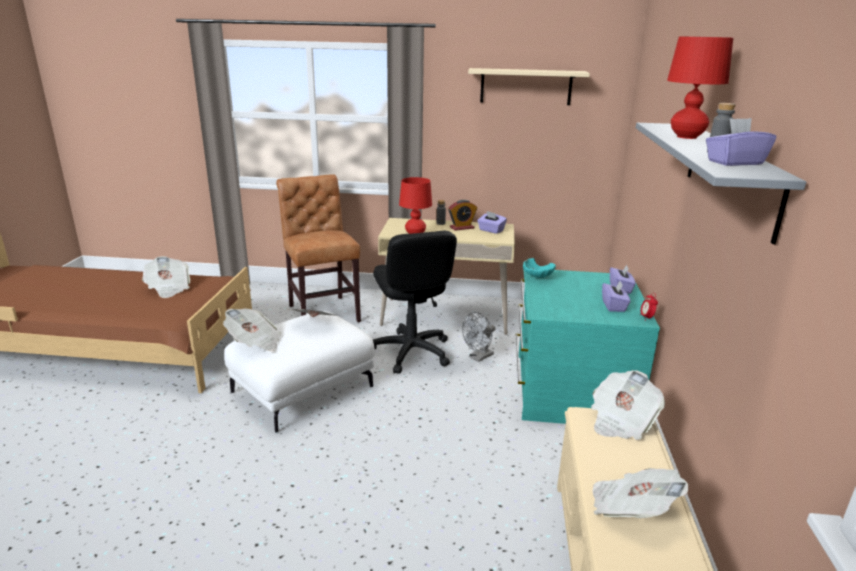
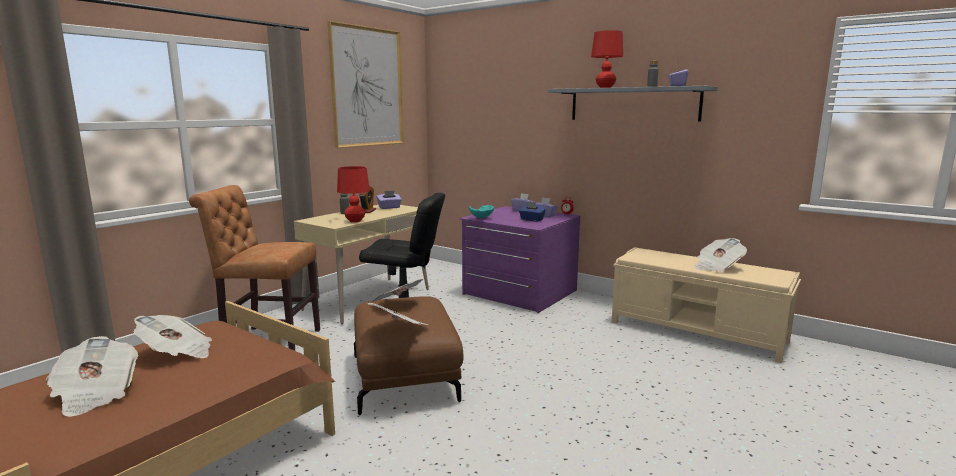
camera: 60 degrees left, 10 degrees down
(303, 391) = (406, 378): white ottoman -> brown ottoman
(478, 357) = (446, 305): grey fan -> none
(526, 86) = (367, 87): beige shelf -> picture
(570, 389) = (519, 292): turquoise dresser -> purple dresser
(575, 304) = (531, 220): none -> blue tissue box
(621, 421) = (641, 253): newspaper -> newspaper (95, 394)

